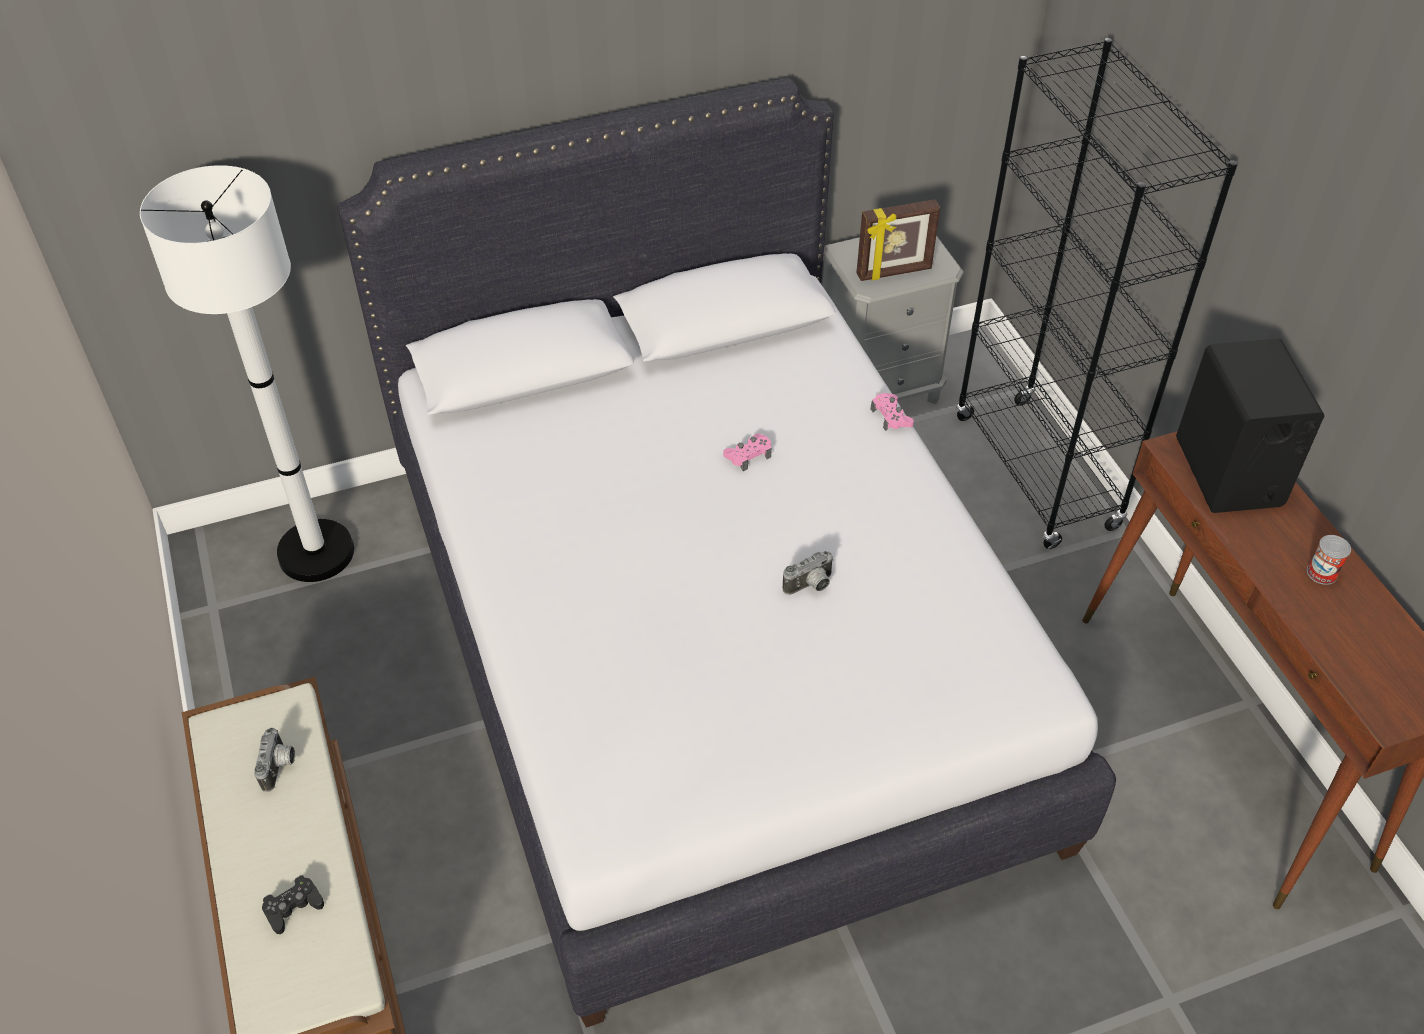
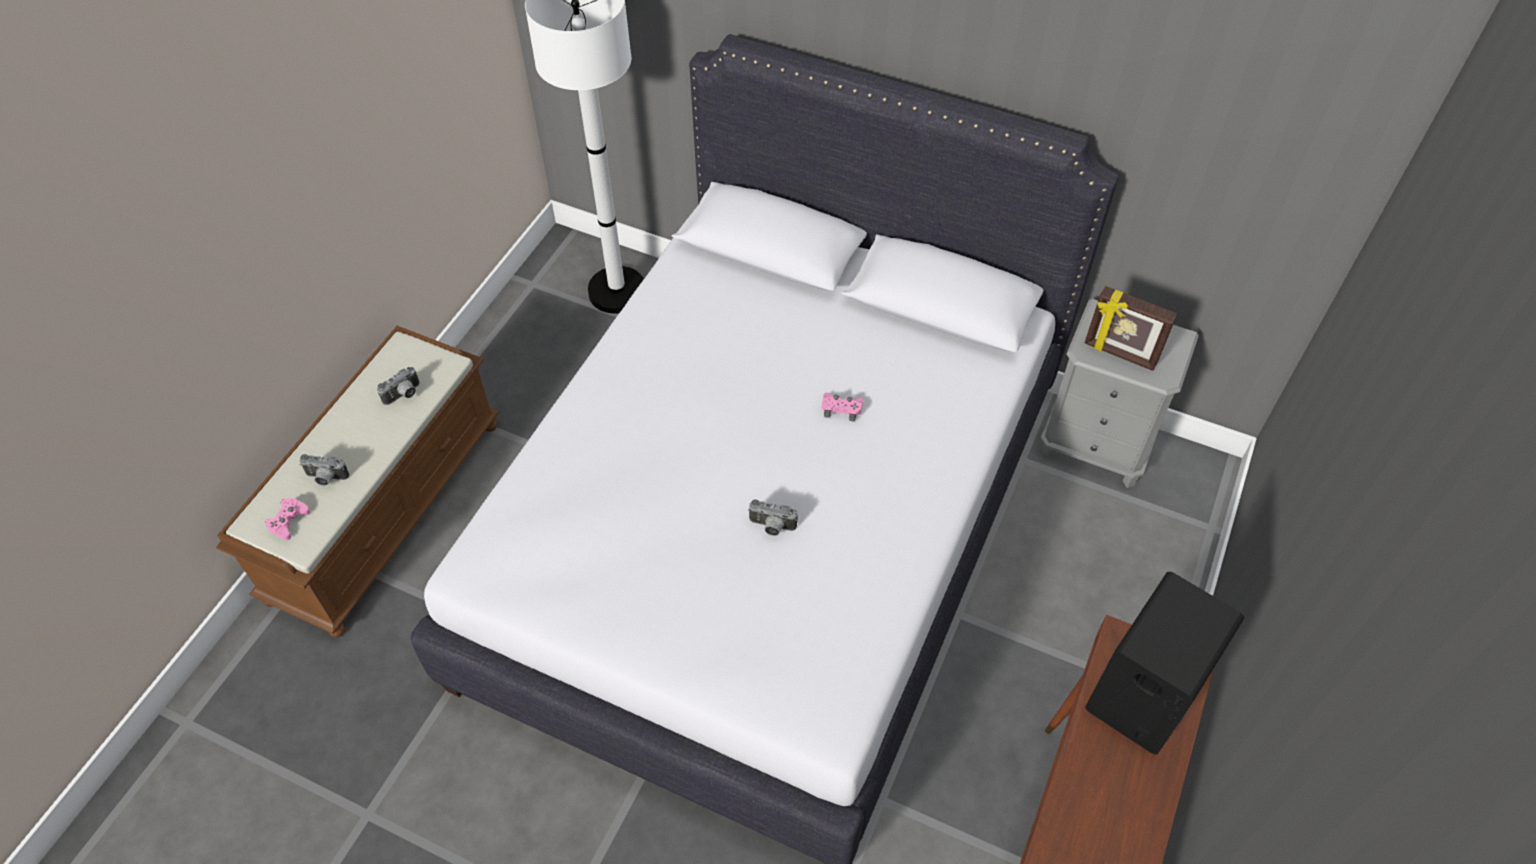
camera: 45 degrees right, 5 degrees up
(293, 907) = (326, 478): black game controller -> camera
(891, 416) = (973, 456): pink game controller -> pink game controller (288, 521)
(1036, 473) = (1144, 596): black bookcase -> none
(1322, 573) = (1115, 829): can -> none

